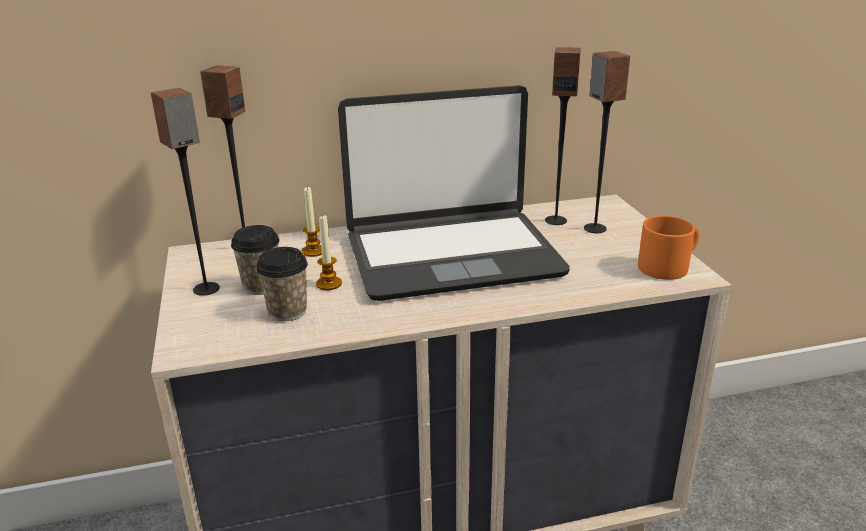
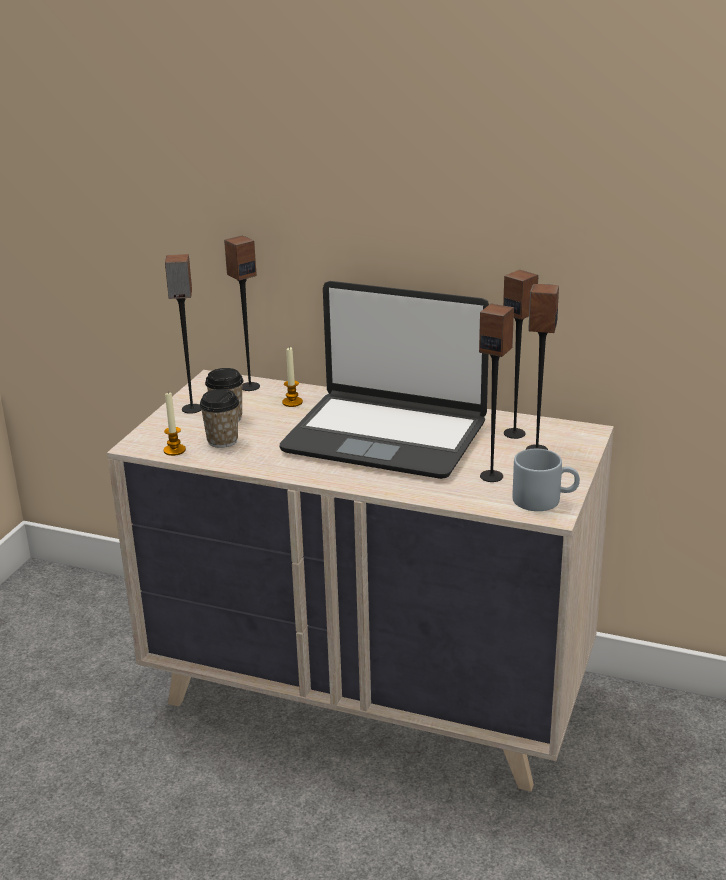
camera: 35 degrees right, 0 degrees up
(329, 284) = (271, 430): candle -> candle (174, 450)
(596, 260) = (491, 476): none -> speaker
(668, 266) = (544, 499): orange mug -> grey mug

